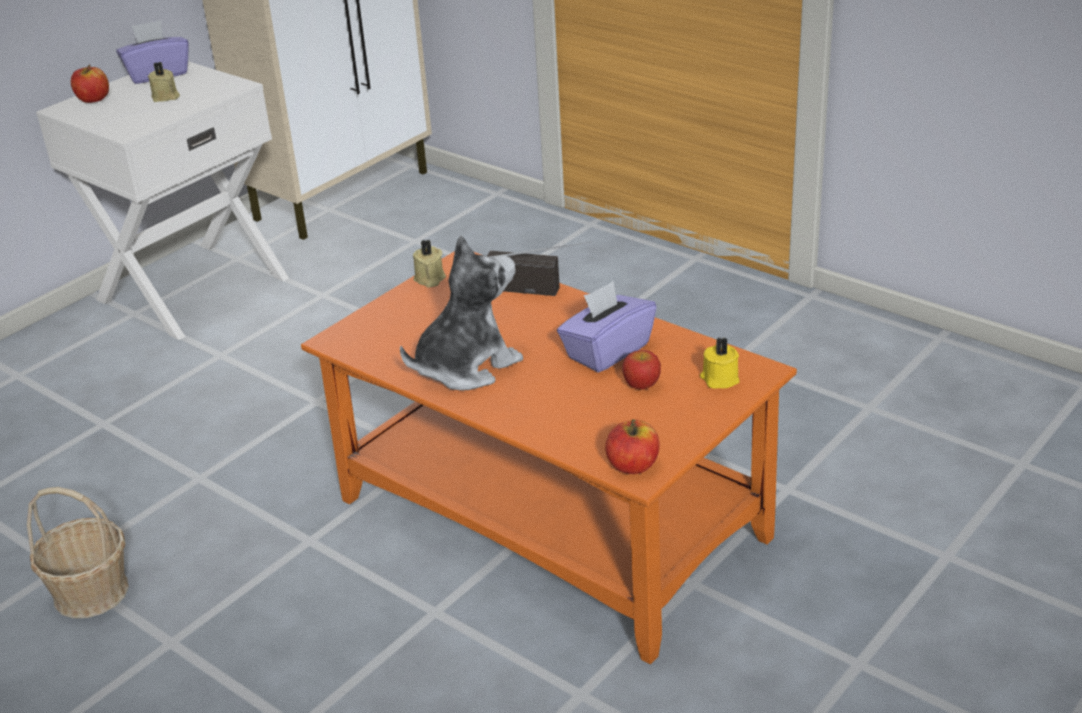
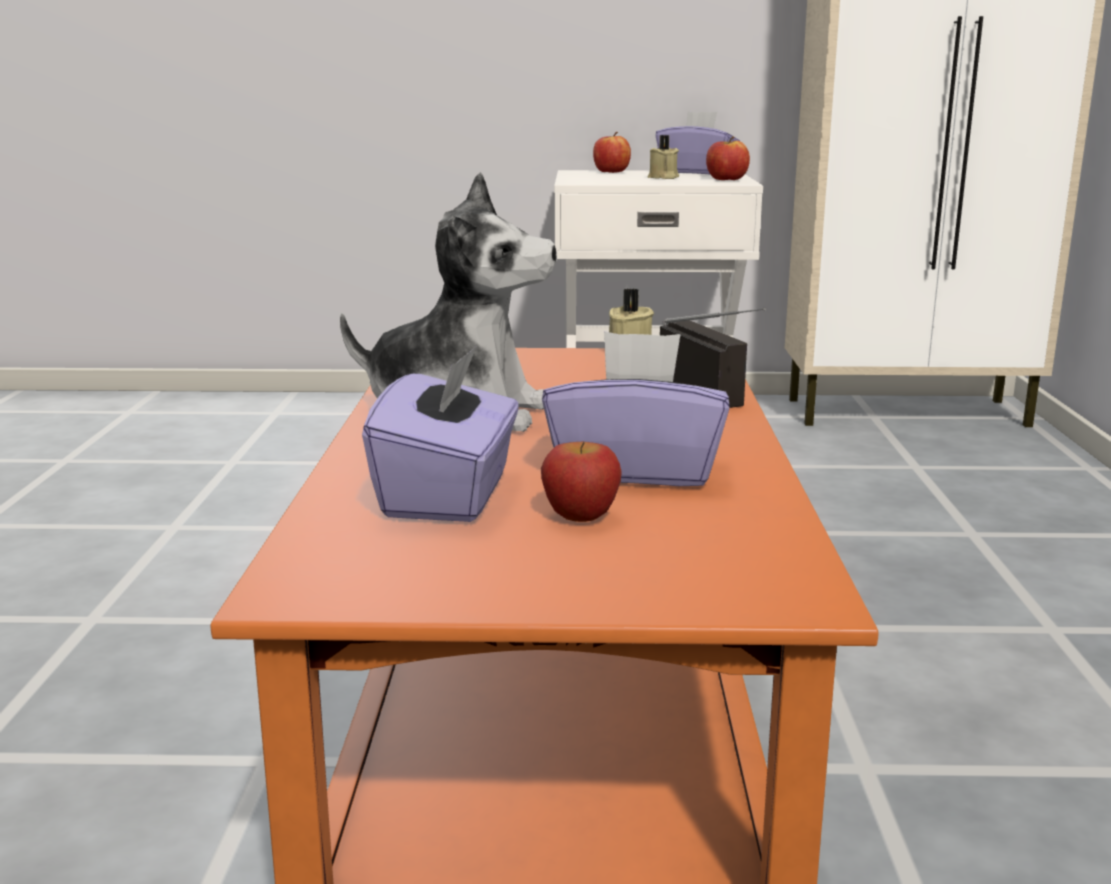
camera: 50 degrees right, 15 degrees down
(91, 592) = (146, 552): basket -> none
(580, 407) = (449, 495): none -> purple tissue box
(633, 465) = (317, 576): apple -> apple (726, 179)
(719, 379) = (702, 568): yellow candle -> none

